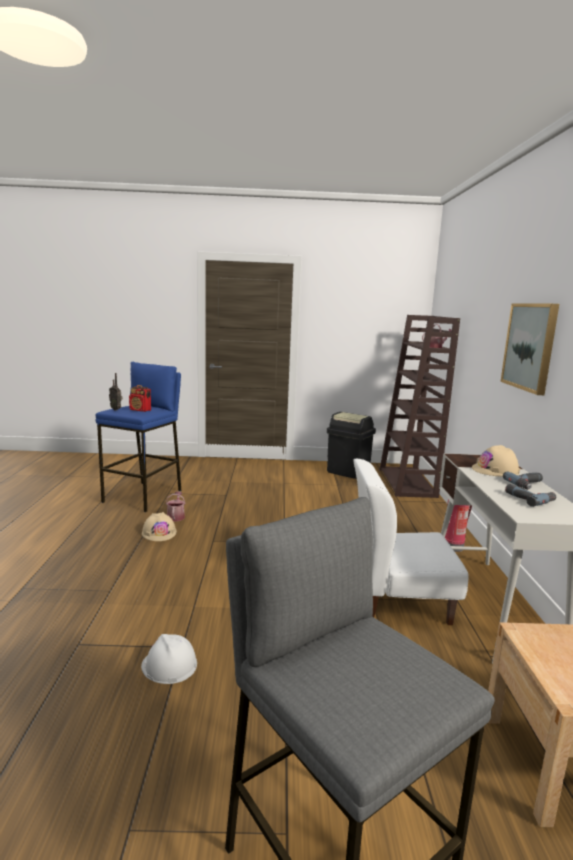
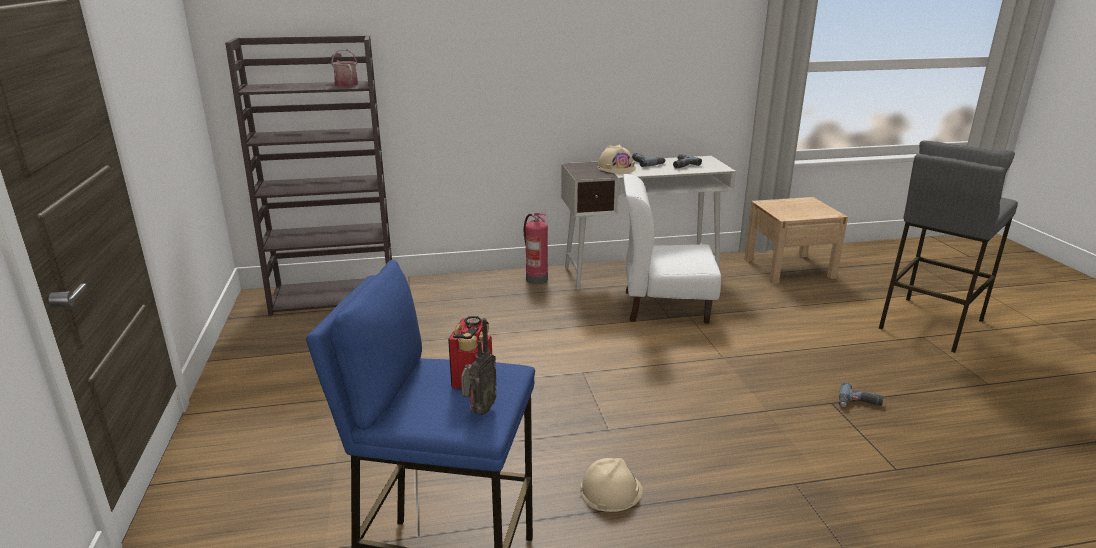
camera: 100 degrees left, 10 degrees up
(169, 665) = (859, 404): white hard hat -> power drill
(176, 516) = (537, 490): watering can -> none
(348, 471) = (277, 341): black trash can -> none
(398, 601) = (664, 306): white chair -> white chair turned 105 degrees clockwise
(530, 346) = (567, 53): picture -> none

